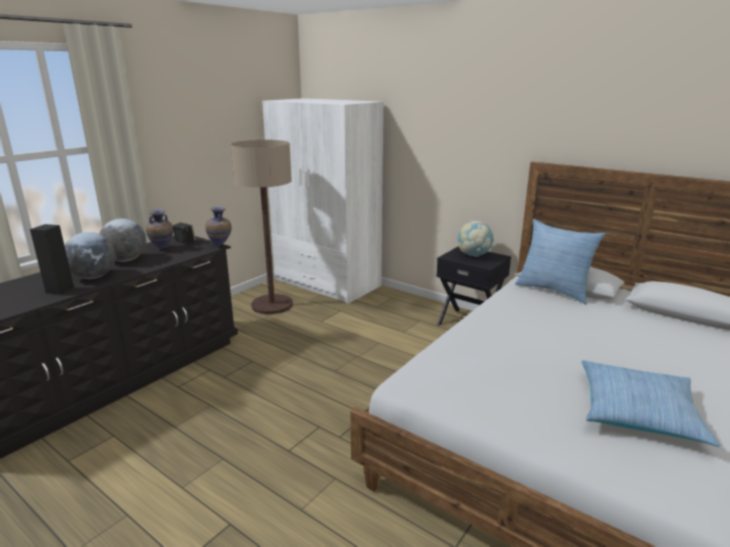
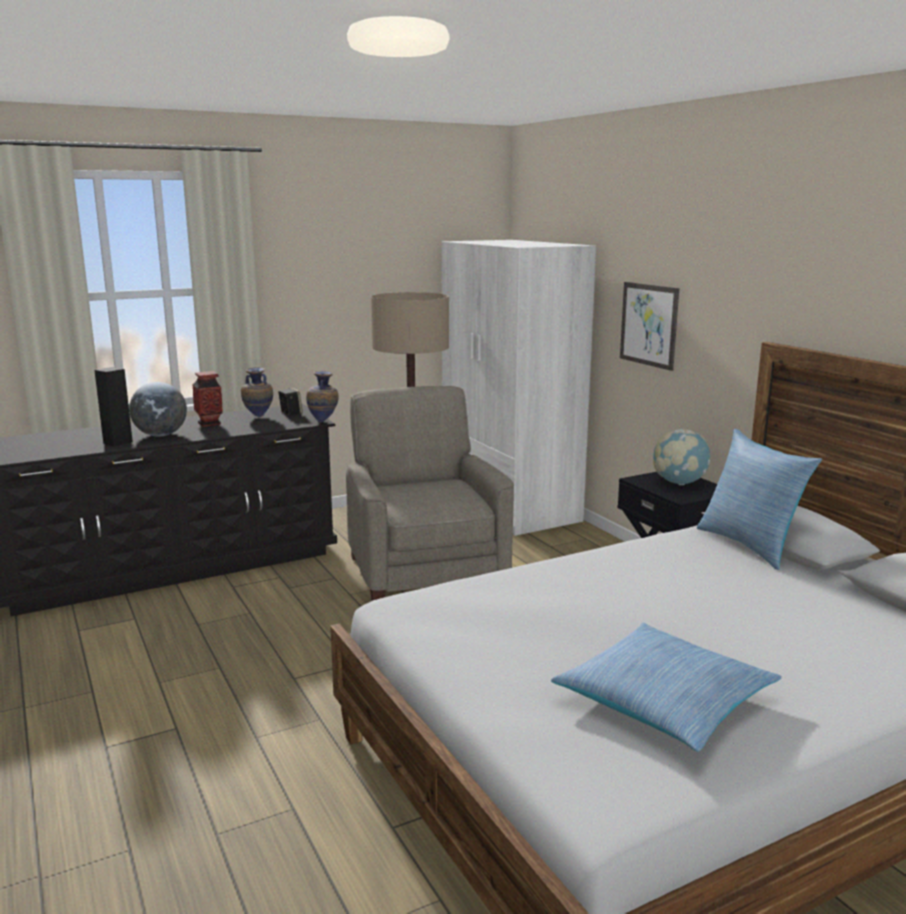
camera: 25 degrees right, 5 degrees down
(126, 260) = (209, 423): globe -> vase
(313, 343) = (425, 573): none -> beige armchair
(431, 154) = (648, 325): none -> picture

